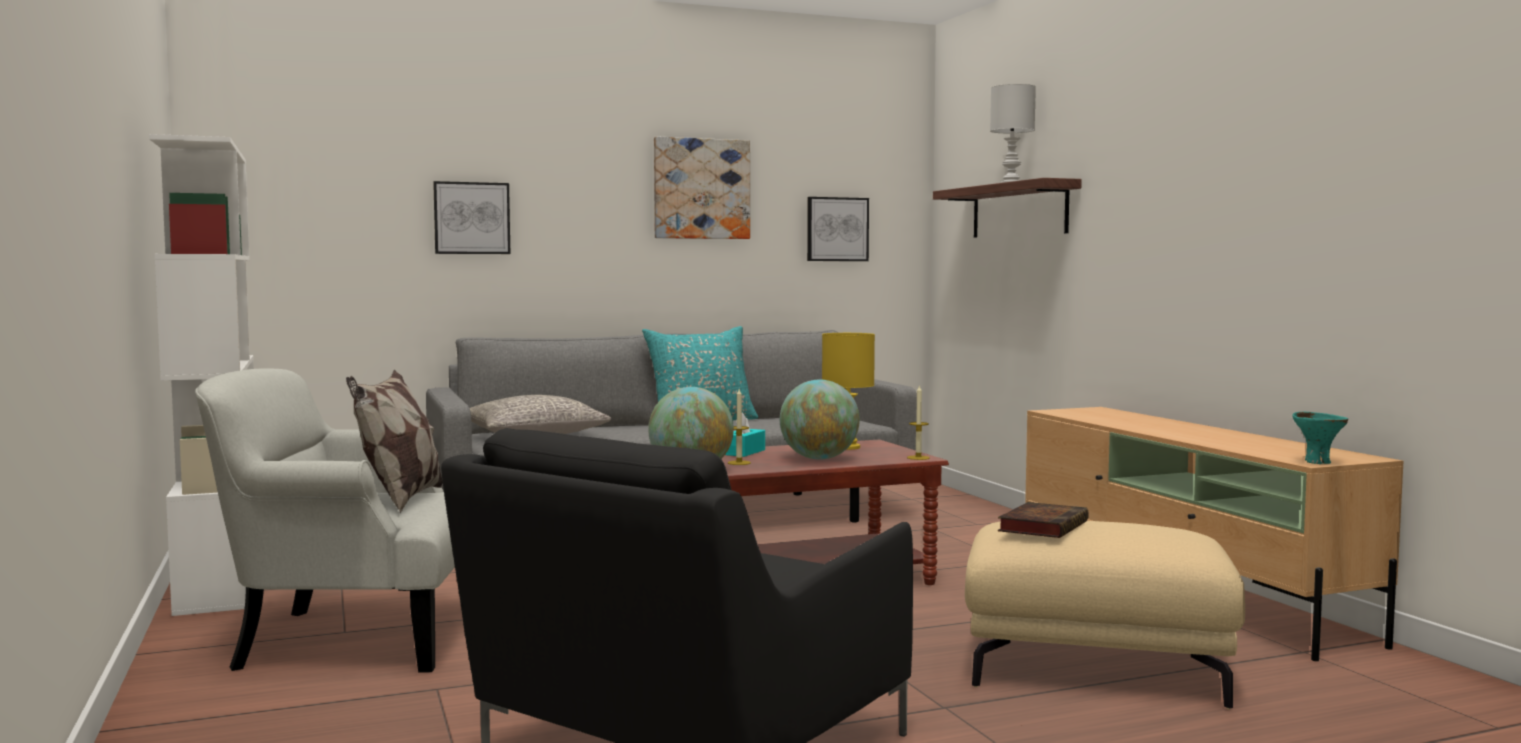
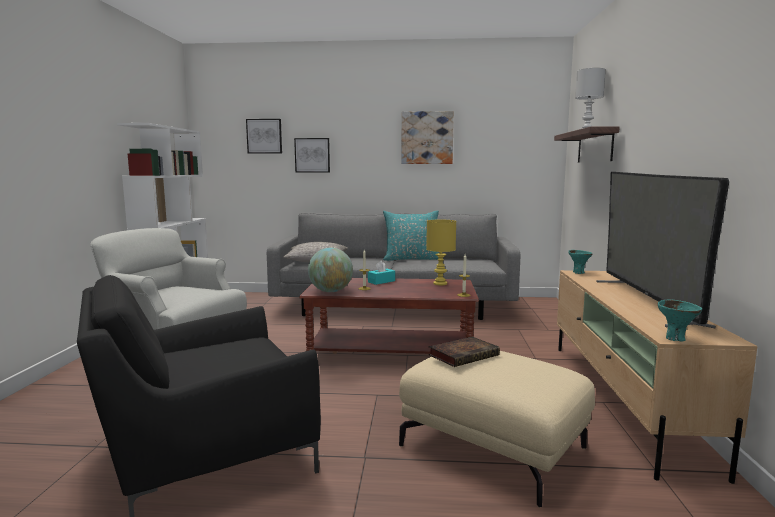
camera: 25 degrees right, 5 degrees up
(399, 500) = (191, 293): pillow -> none
(819, 459) = (409, 290): globe -> none
(837, 229) = (504, 158): picture -> picture (264, 136)
(1059, 411) = (578, 272): none -> turquoise bowl
(1211, 433) = (646, 301): none -> television

